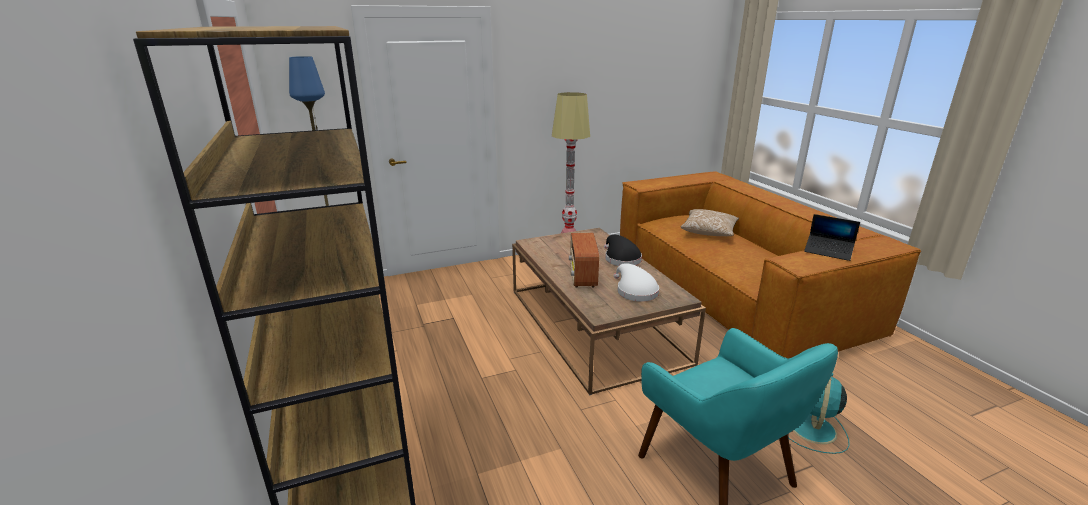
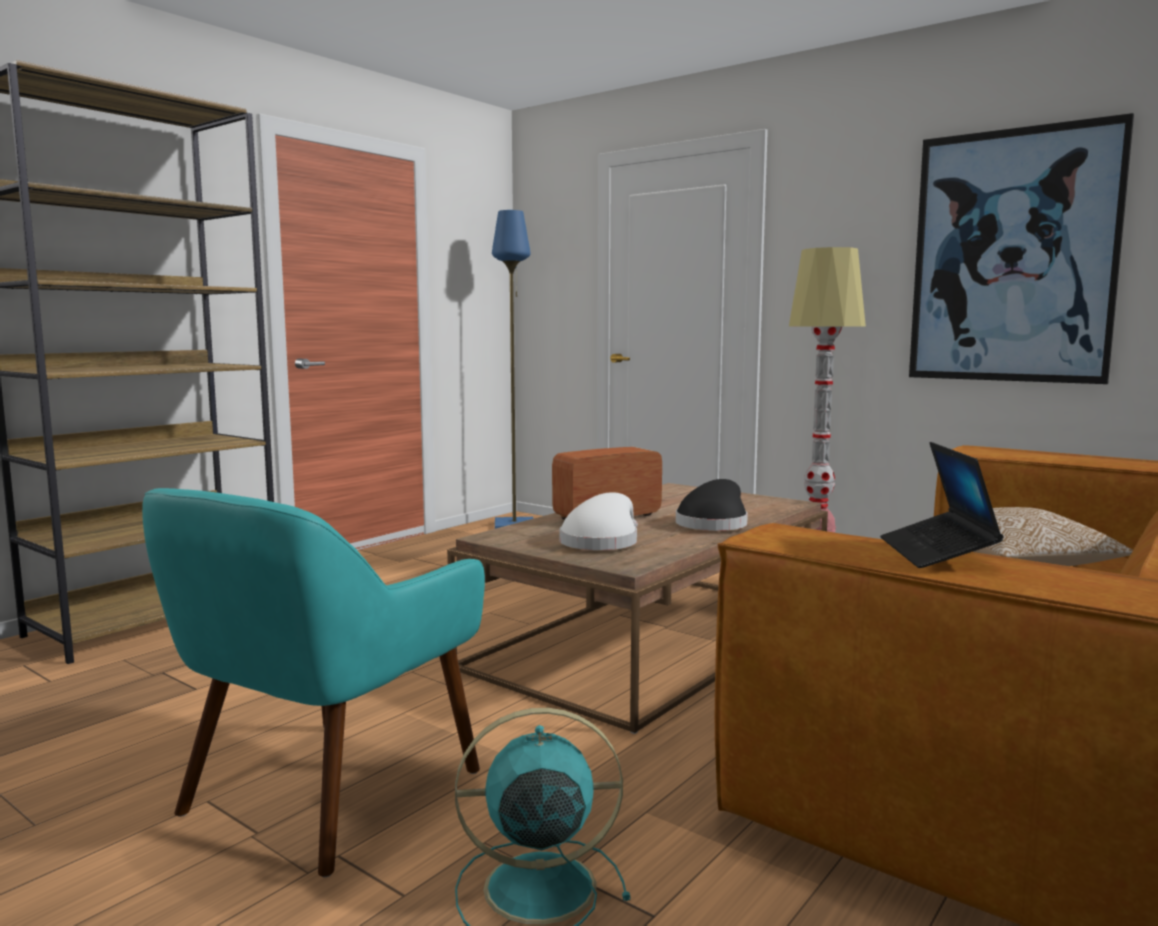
camera: 60 degrees right, 15 degrees down
(616, 89) = (1012, 257): none -> picture

